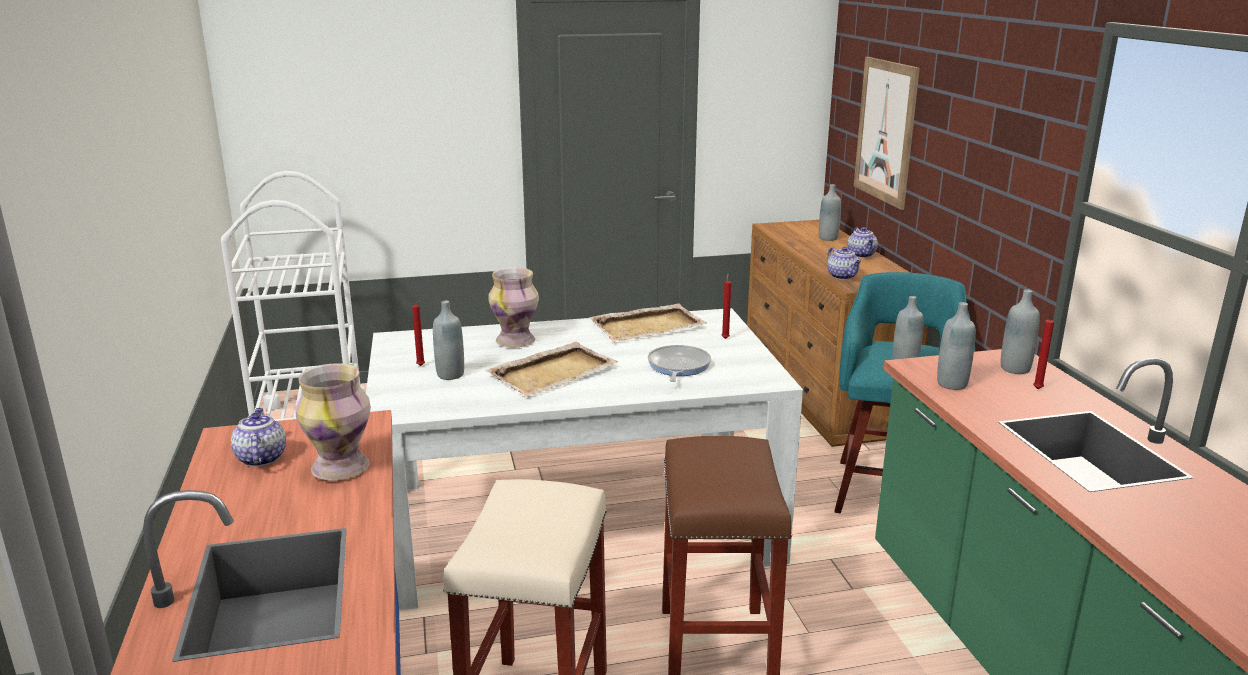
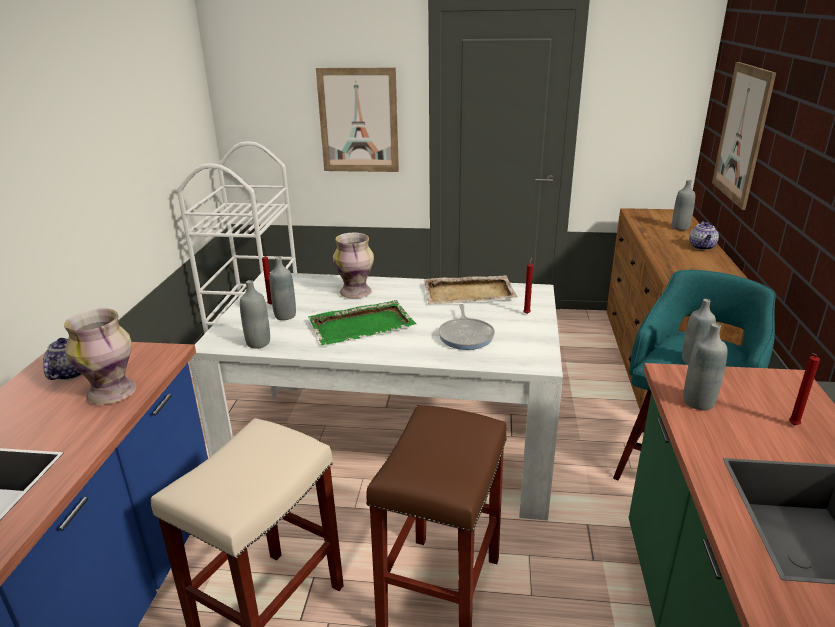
camera: 20 degrees right, 5 degrees up
(430, 137) = (358, 121): none -> picture
(553, 372) = (362, 325): beige tray -> green tray
(678, 367) = (466, 335): frying pan -> frying pan turned 150 degrees clockwise
(843, 276) = (670, 266): teapot -> none
(1015, 369) = (781, 395): grey bottle -> grey bottle (258, 343)

